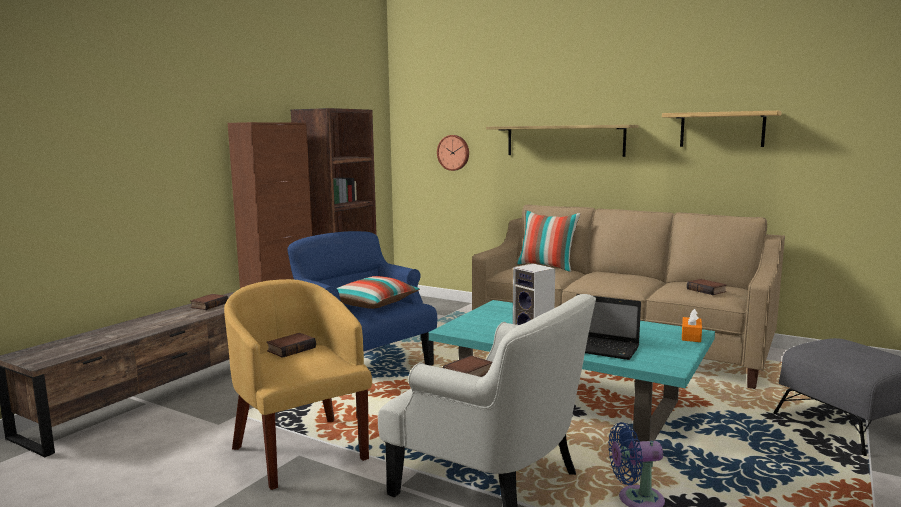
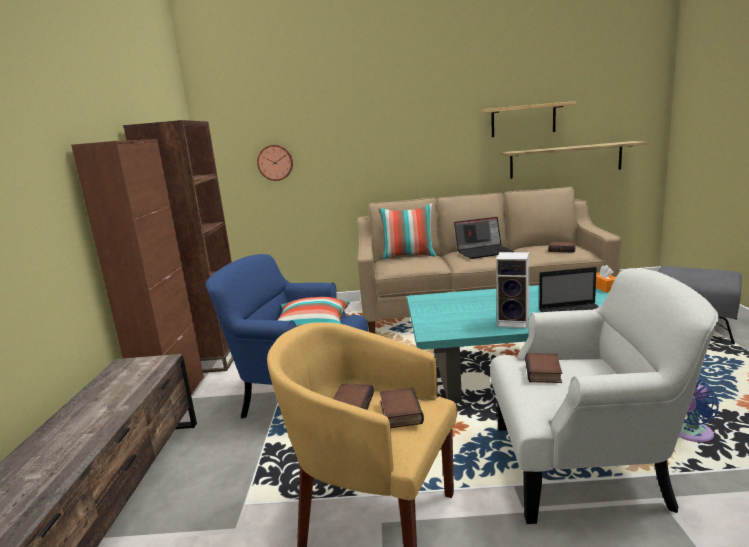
camera: 30 degrees left, 5 degrees up
(209, 305) = (114, 383): book -> book (399, 412)
(564, 140) = (390, 141): shelf -> shelf (565, 160)
(621, 276) = (484, 252): none -> laptop

